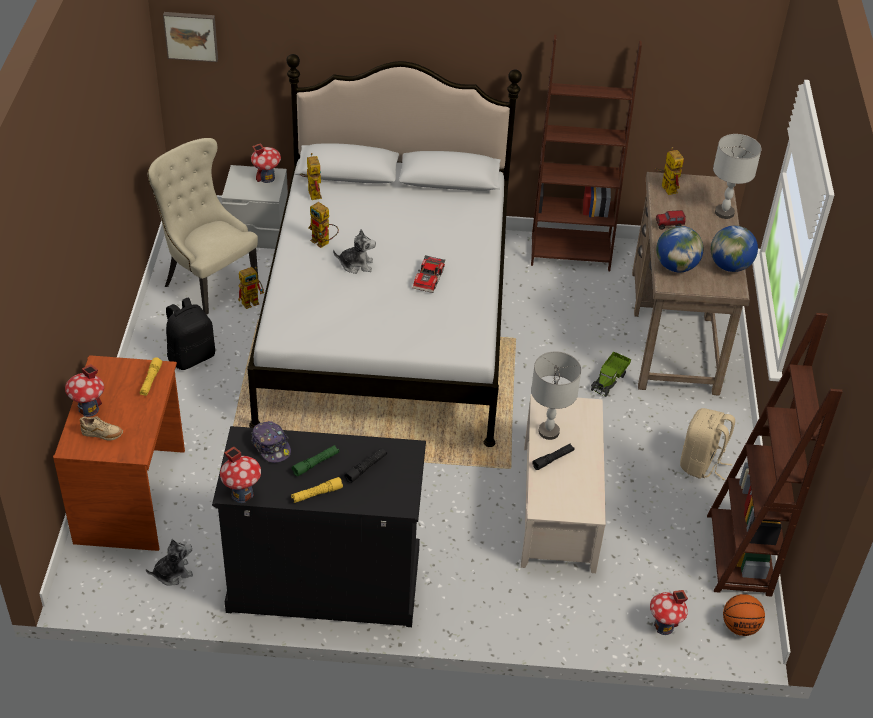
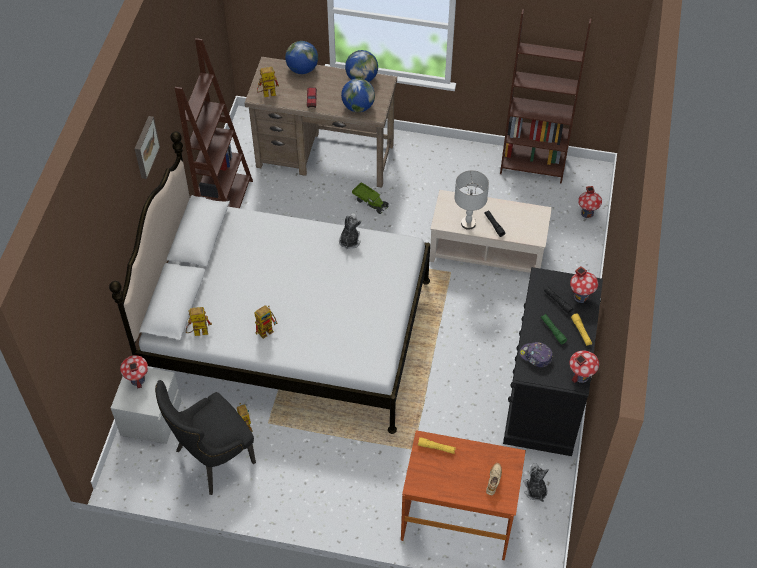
camera: 80 degrees left, 10 degrees up
(89, 409) = (465, 491): toy house -> toy house (581, 296)
(191, 35) = (68, 358): picture -> picture (144, 147)
(191, 356) = (305, 474): black backpack -> none
(209, 283) = (213, 459): beige chair -> black chair
(271, 446) = (535, 356): cap -> cap turned 120 degrees counterclockwise
(356, 265) = (299, 309): plush toy -> plush toy (349, 240)
(430, 279) = (323, 262): toy car -> none
(701, 464) = (455, 167): beige backpack -> none
(724, 213) = (302, 69): grey table lamp -> globe
(740, 626) = (587, 176): basketball -> none

